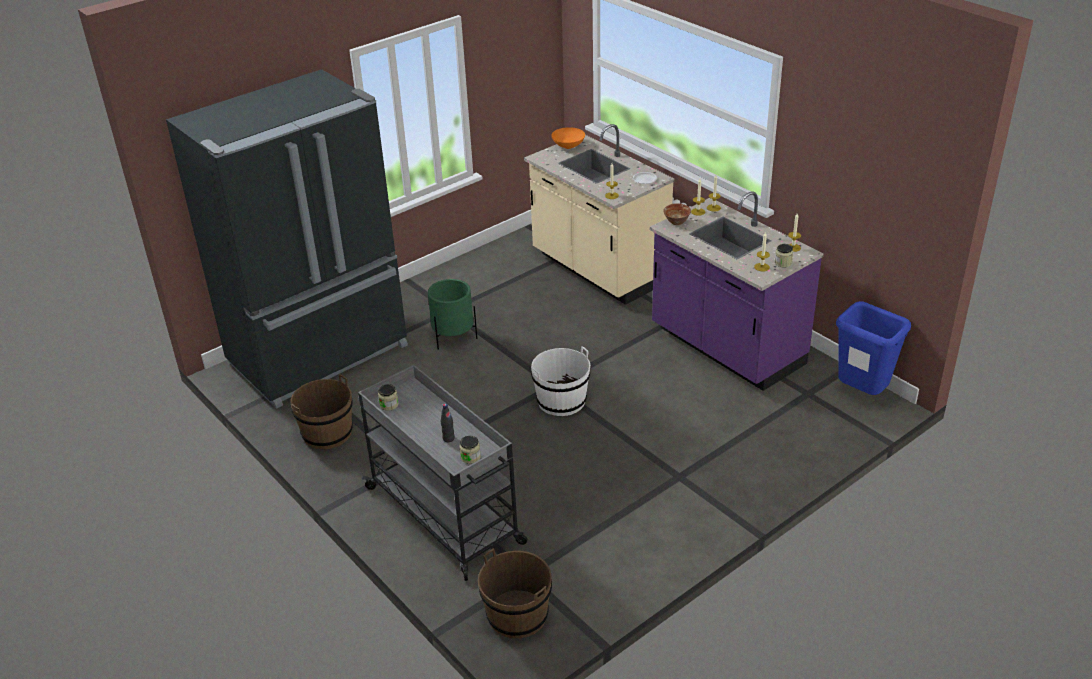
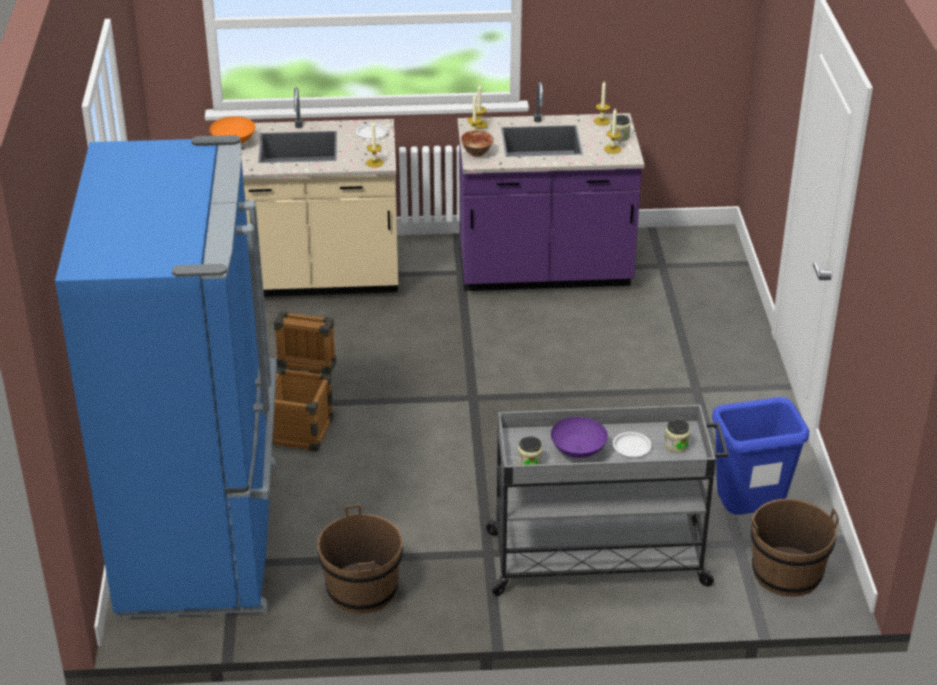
camera: 55 degrees left, 0 degrees up
(321, 355) = (203, 536): black fridge -> blue fridge
(420, 418) = (578, 451): none -> purple bowl
(448, 438) = (631, 447): black bottle -> white plate
(453, 337) = (303, 424): green planter -> crate
(561, 400) = (504, 404): white bucket -> none
(862, 394) = (695, 241): blue trash can -> blue trash can (749, 515)

